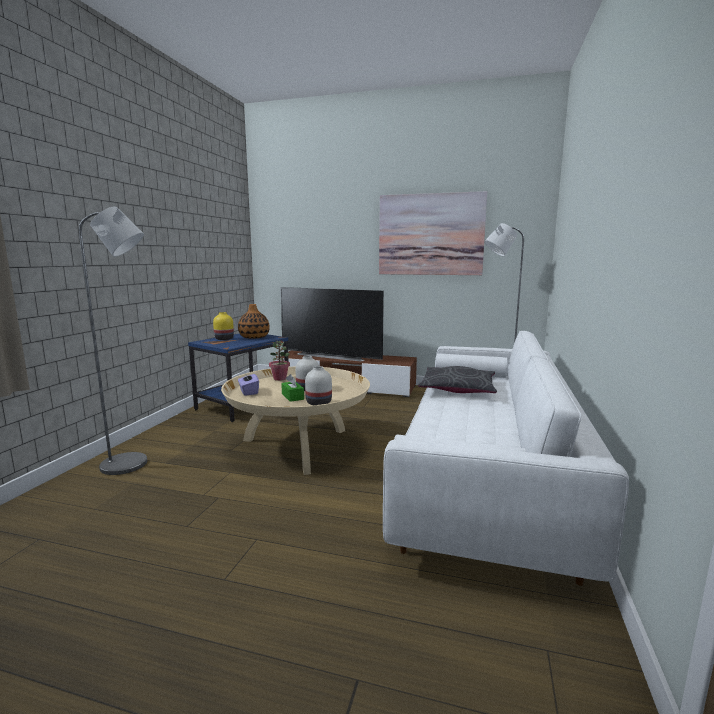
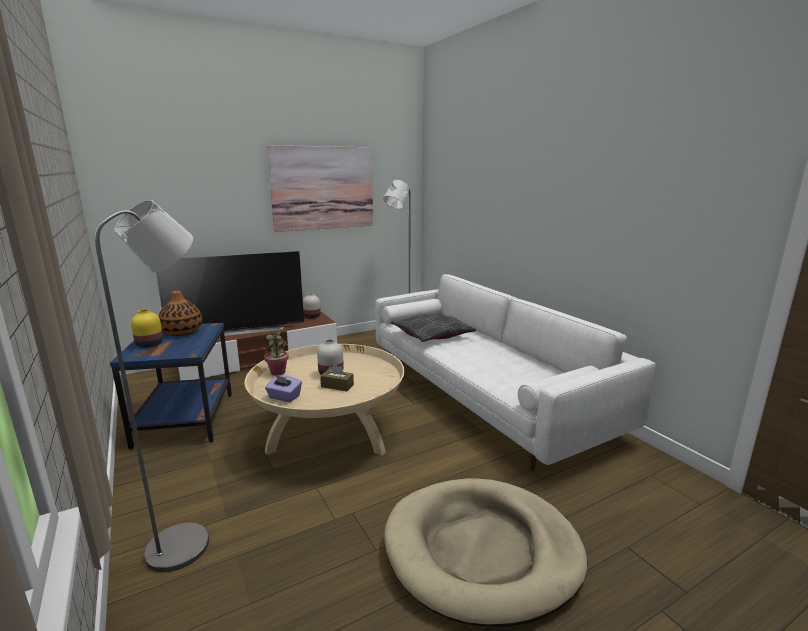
camera: 45 degrees left, 5 degrees up
(237, 576) = (482, 551): none -> beige dog bed
(292, 396) = (337, 386): green tissue box -> brown tissue box
(318, 403) = (372, 383): white vase -> white vase (311, 316)

